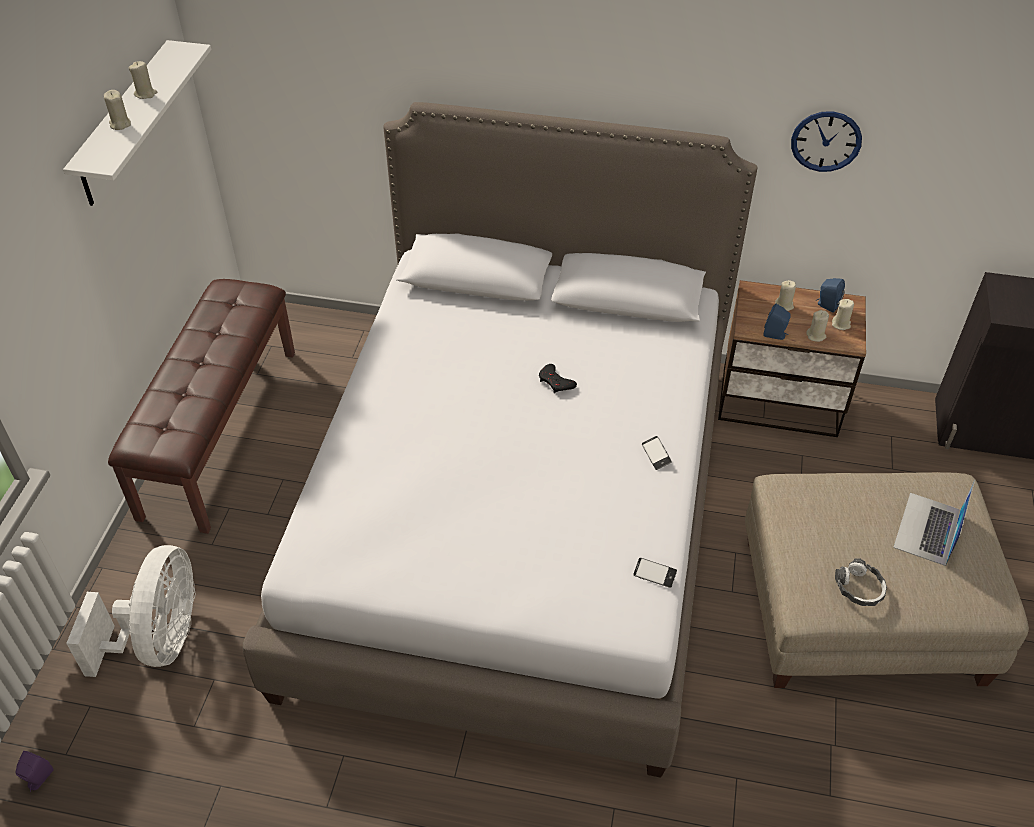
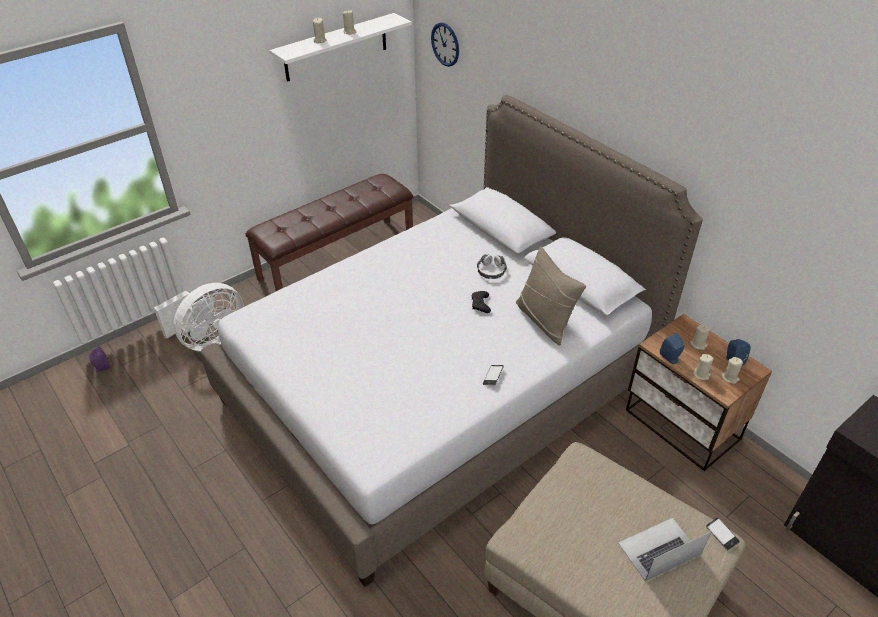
camera: 40 degrees right, 5 degrees down
(639, 362) = (544, 320): none -> beige pillow
(654, 574) = (412, 440): phone -> phone (721, 535)
(826, 141) = (762, 221): wall clock -> wall clock (445, 44)
(859, 588) = (562, 550): headphones -> headphones (491, 271)

